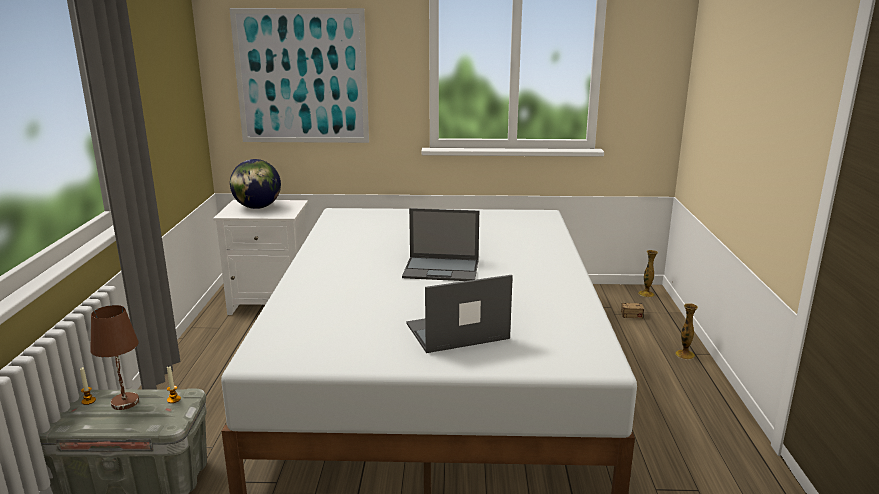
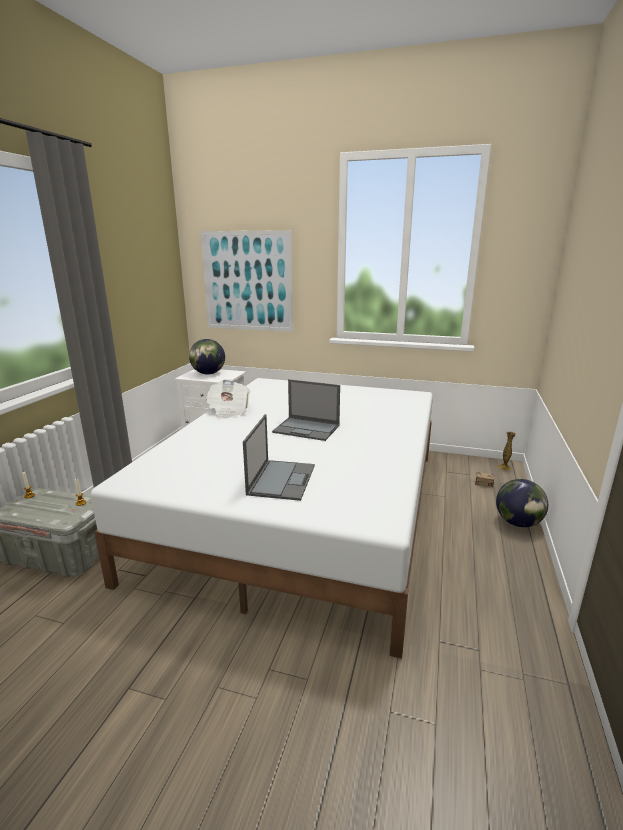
camera: 15 degrees right, 0 degrees up
(125, 402) = (50, 500): brown table lamp -> none
(323, 256) = (228, 410): none -> newspaper
(456, 332) = (281, 479): laptop -> laptop turned 105 degrees clockwise
(685, 354) = (517, 523): vase -> globe

